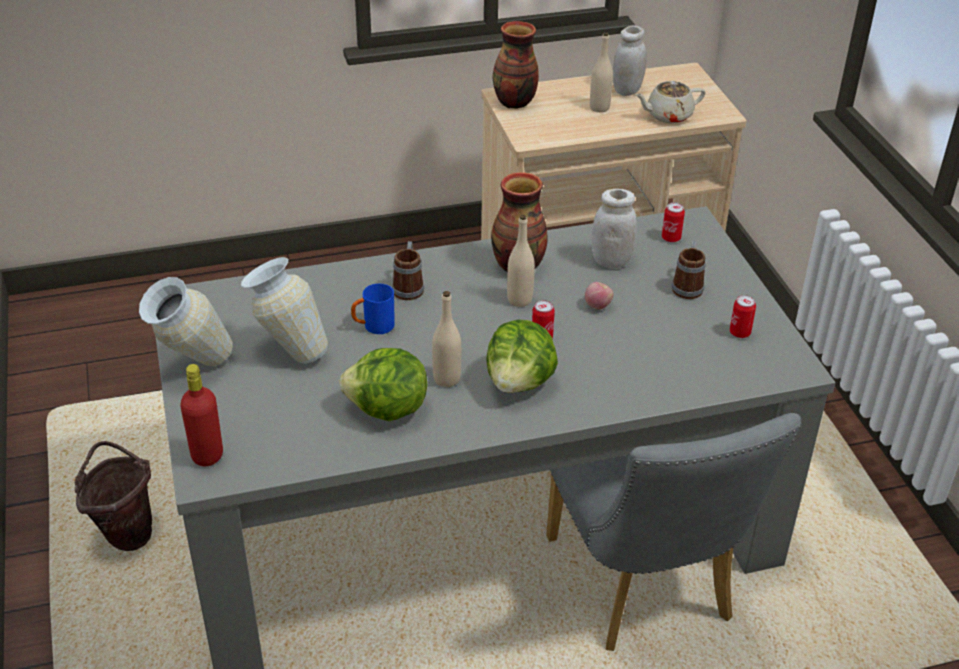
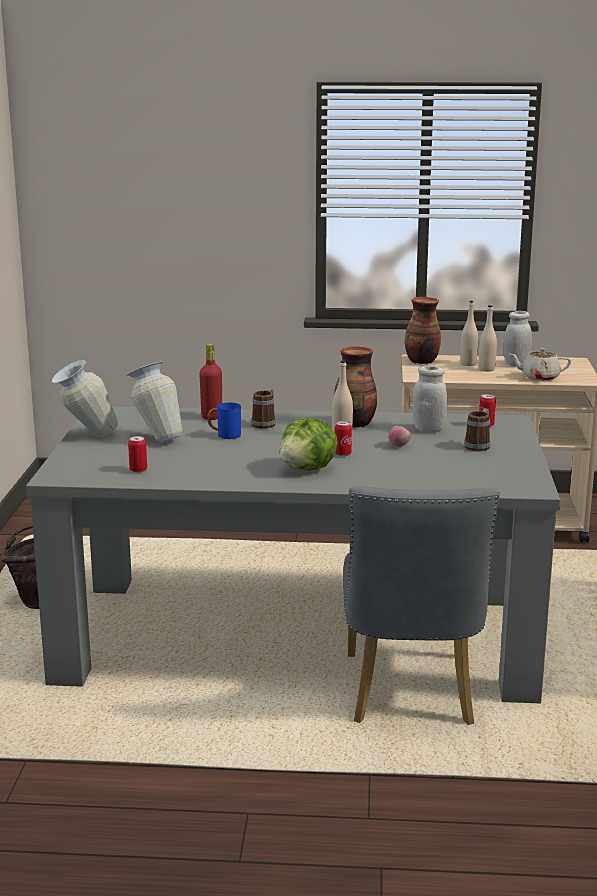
camera: 20 degrees right, 20 degrees down
(207, 455) = (63, 470): red bottle -> red bottle (211, 417)
(387, 410) = (201, 468): lettuce -> none
(446, 379) = (256, 461): beige bottle -> beige bottle (468, 364)
(739, 333) = (501, 469): can -> can (138, 470)

